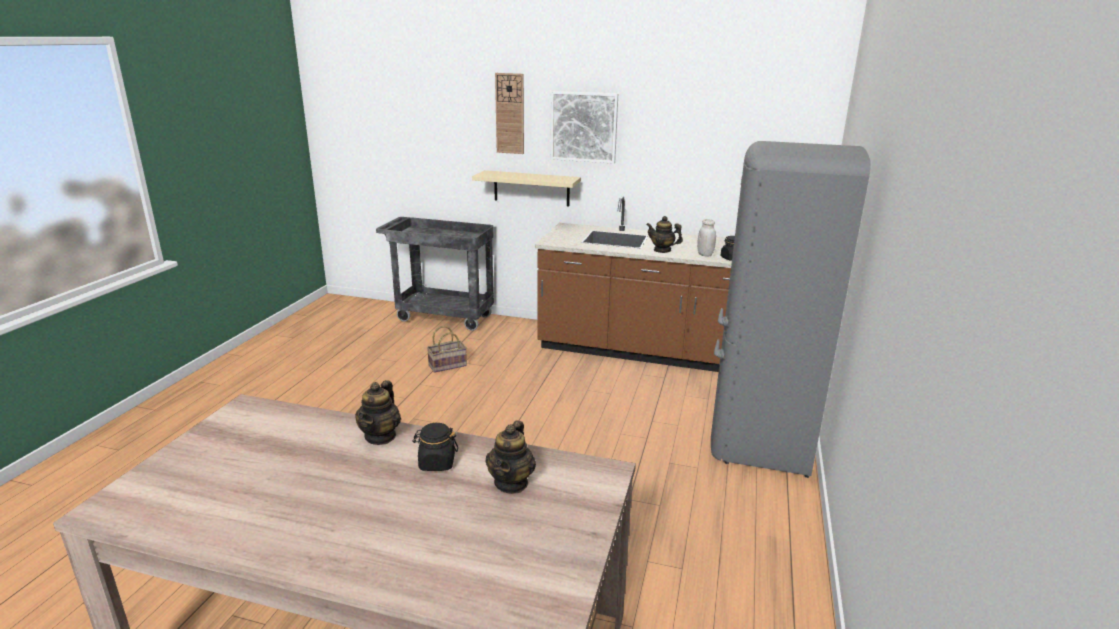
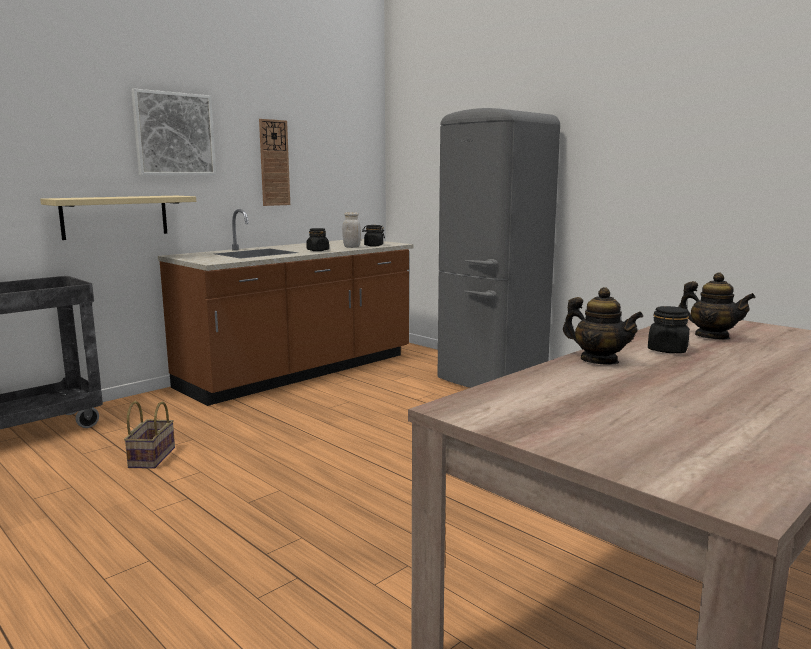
camera: 60 degrees left, 10 degrees down
(510, 114) = (74, 117): wall clock -> wall clock (274, 163)
(662, 250) = (317, 250): teapot -> black jar

